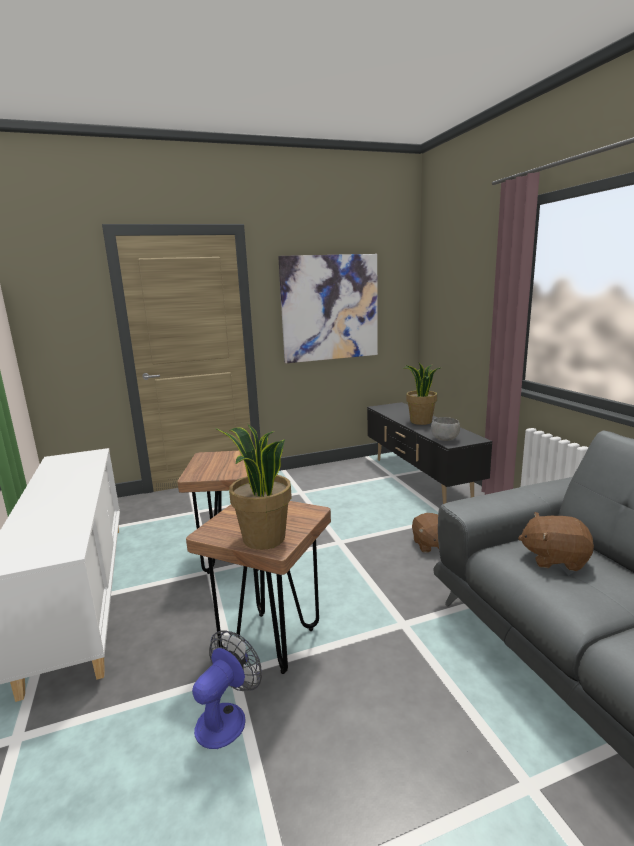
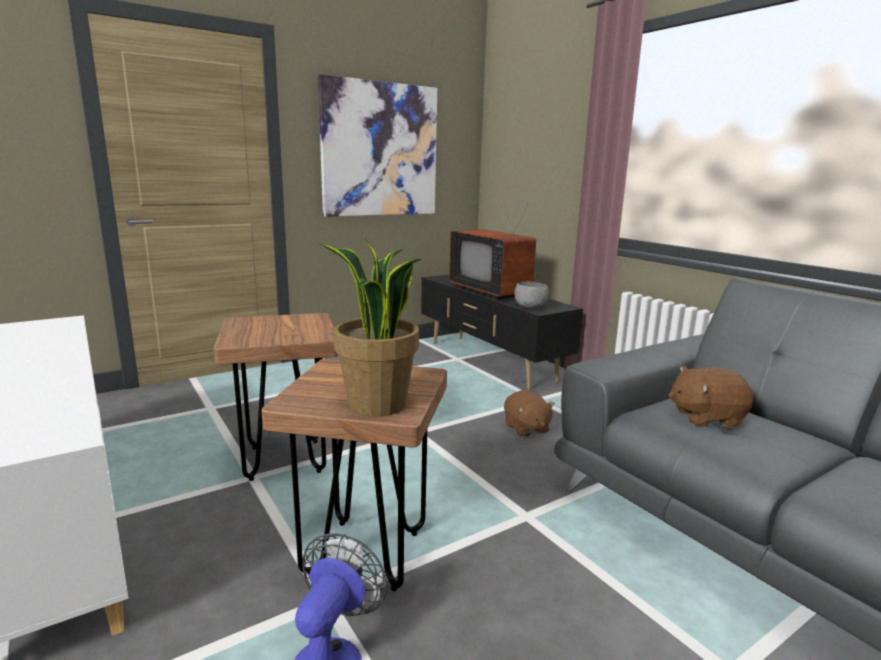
camera: 15 degrees left, 0 degrees up
(420, 422) = (493, 291): potted plant -> television

